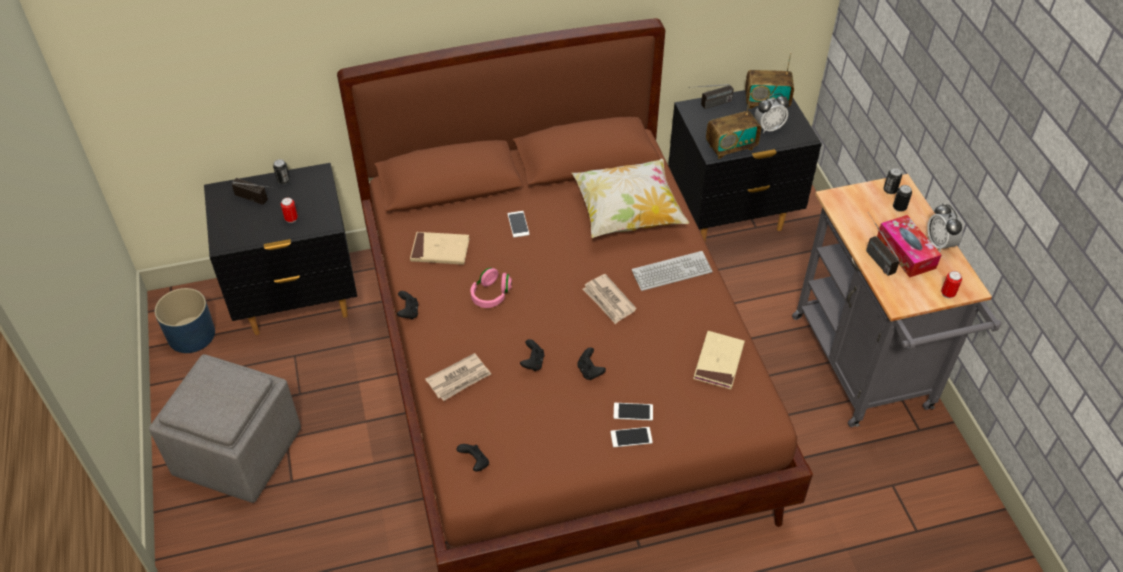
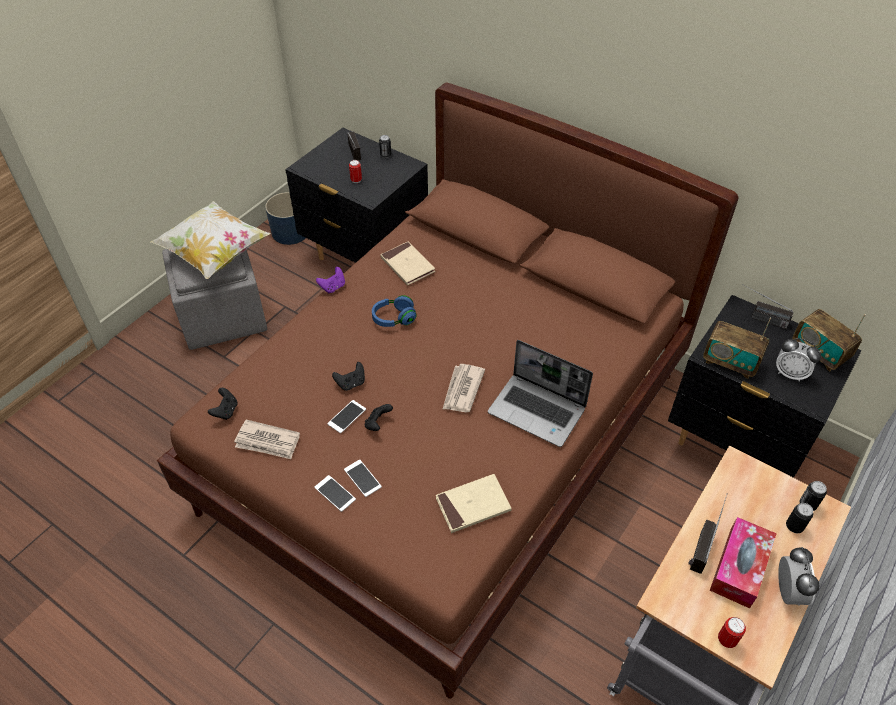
camera: 50 degrees right, 0 degrees up
(408, 312) = (333, 287): black game controller -> purple game controller
(459, 379) = (296, 352): newspaper -> newspaper (268, 442)
(491, 295) = (394, 318): pink headphones -> blue headphones
(518, 224) = (481, 289): phone -> phone (347, 416)
(627, 214) = (568, 344): pillow -> pillow (215, 254)
(671, 272) = (538, 411): keyboard -> laptop
(939, 244) = (788, 592): alarm clock -> alarm clock turned 150 degrees clockwise

